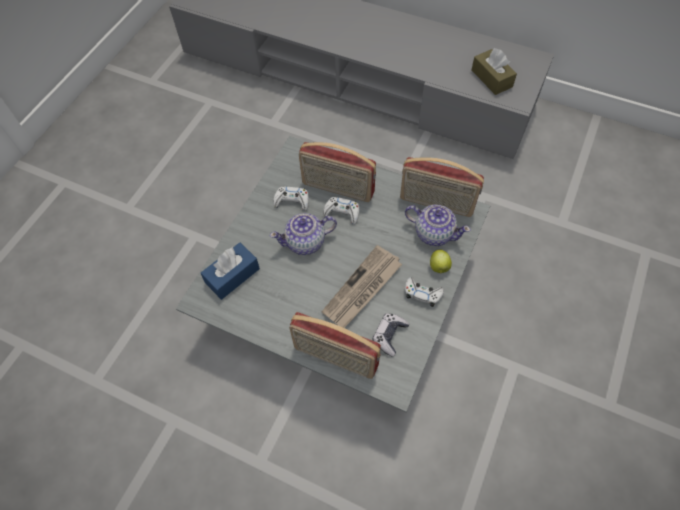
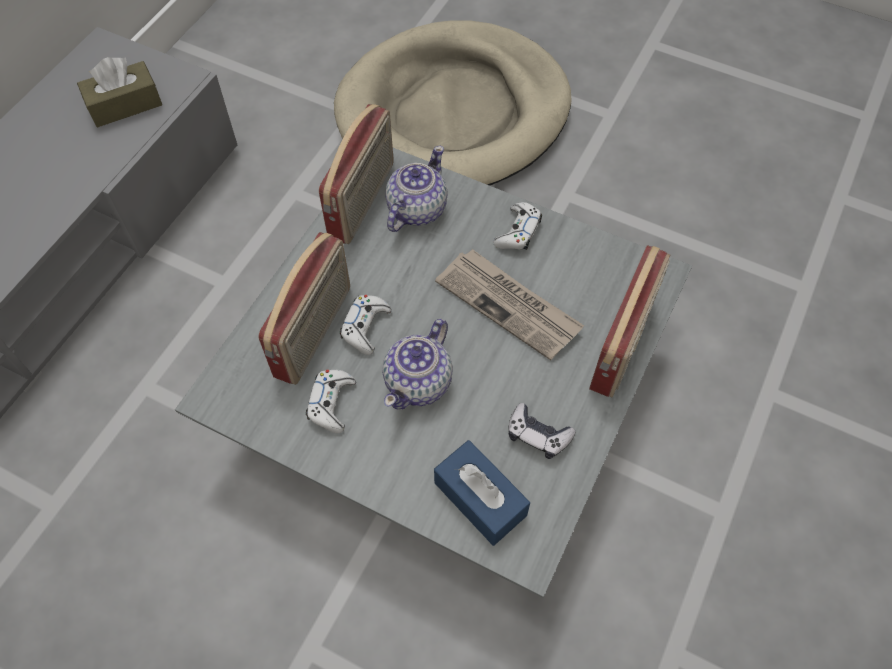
camera: 90 degrees left, 0 degrees up
(306, 242) = (419, 382): teapot -> teapot turned 45 degrees clockwise
(389, 335) = (584, 276): game controller -> game controller (538, 435)
(439, 267) = (476, 209): apple -> none
(578, 285) = (454, 113): none -> beige dog bed

